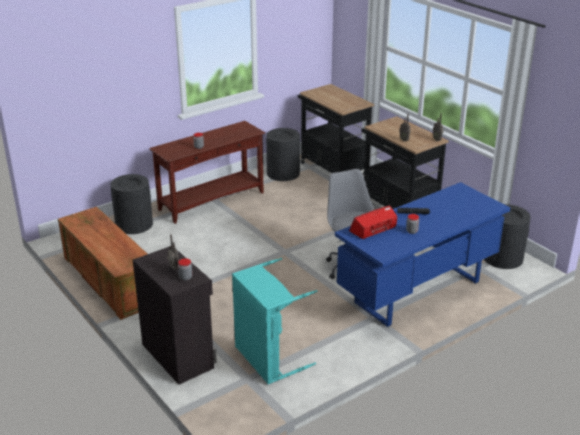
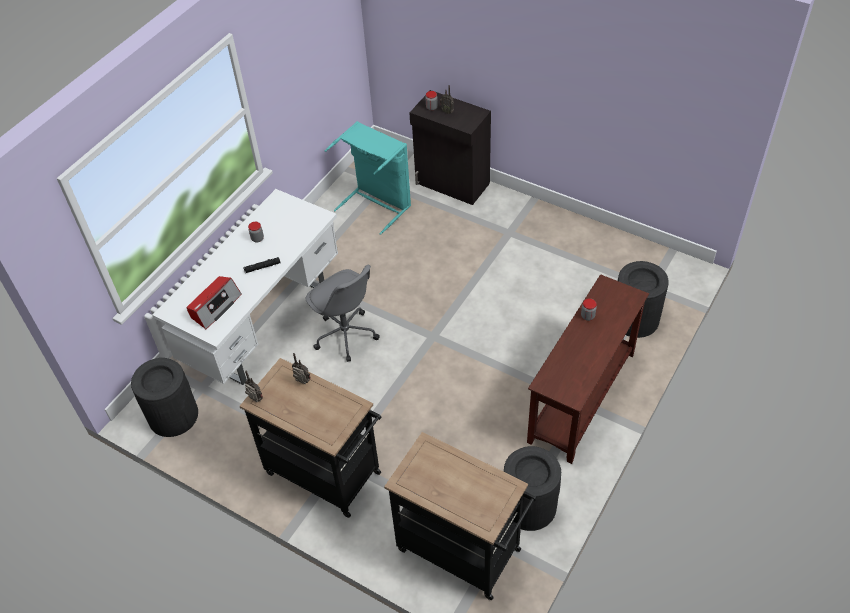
camera: 160 degrees right, 20 degrees up
(109, 280) = (583, 235): brown bench -> none
(373, 229) = (298, 229): radio -> radio (215, 306)
(418, 292) = (264, 324): blue desk -> white desk

